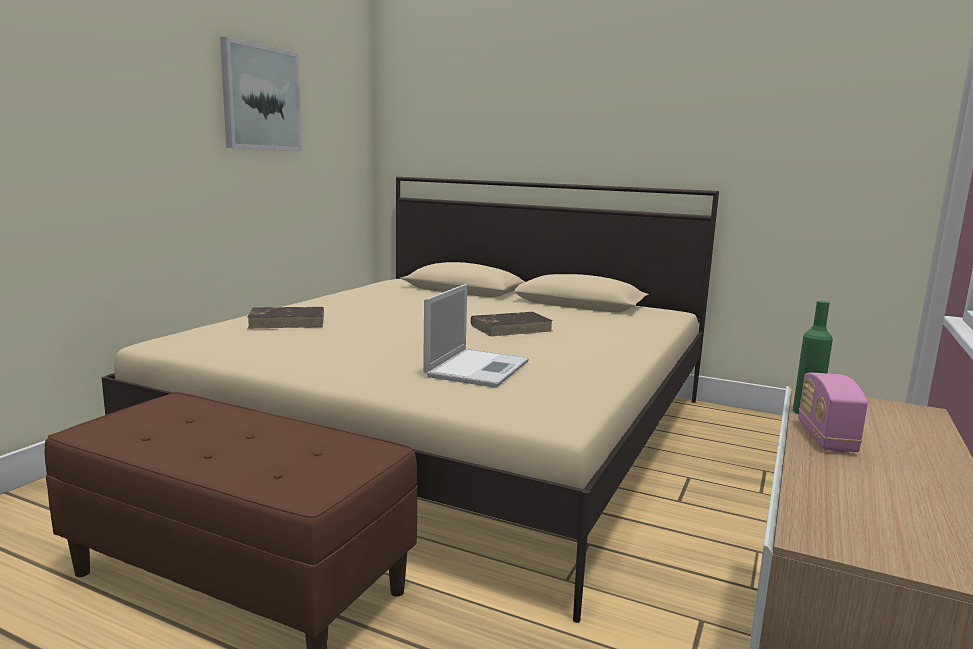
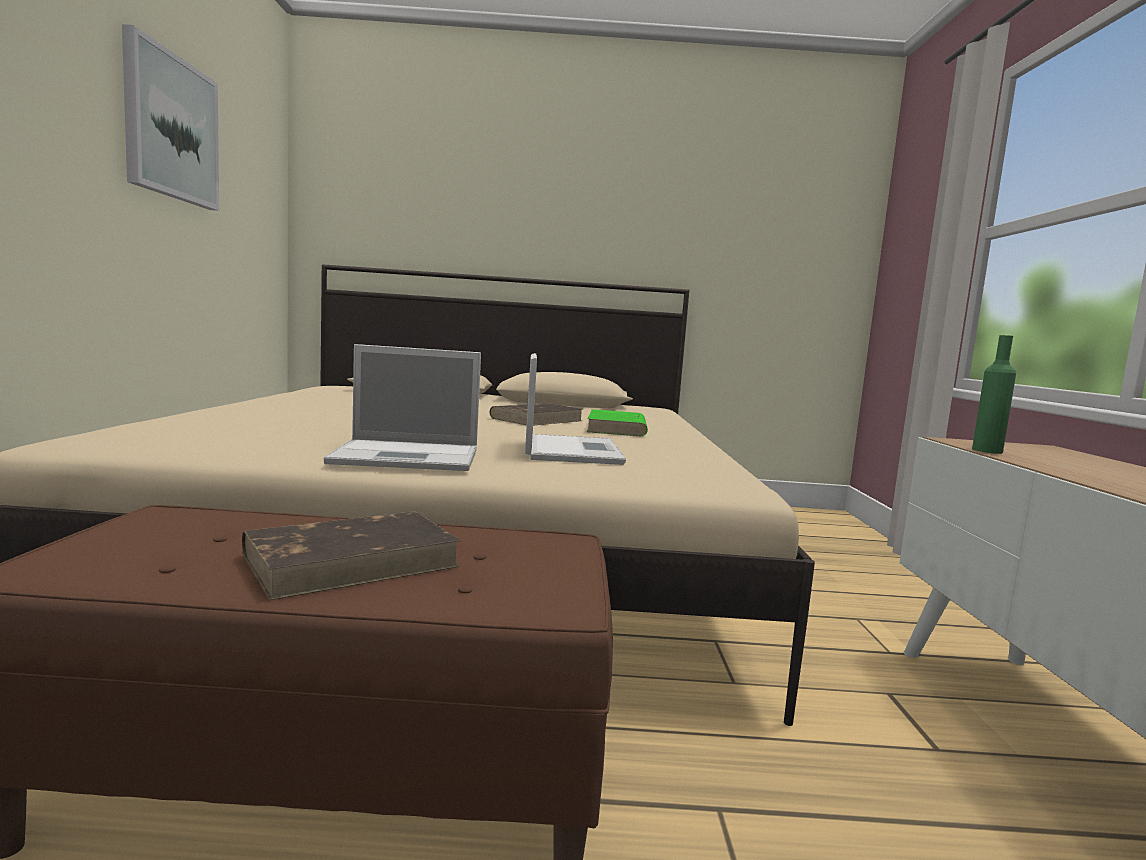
camera: 25 degrees left, 5 degrees down
(288, 322) = (258, 416): brown book -> brown book (353, 560)
(341, 368) = (410, 457): none -> laptop
(570, 342) = (617, 428): none -> green book
(825, 437) = (1051, 465): radio -> none

